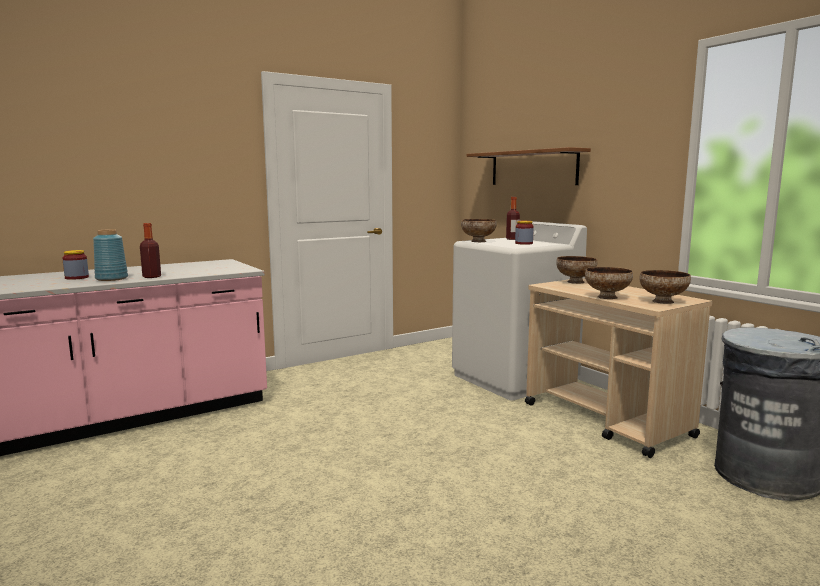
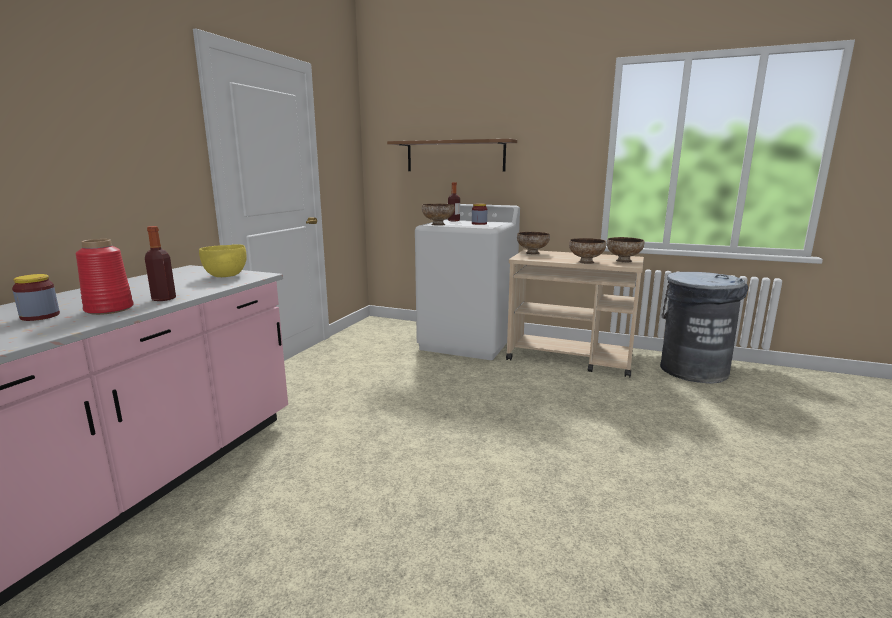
camera: 35 degrees left, 5 degrees up
(111, 279) = (108, 309): blue vase -> red vase
(225, 268) = (226, 276): none -> yellow bowl

